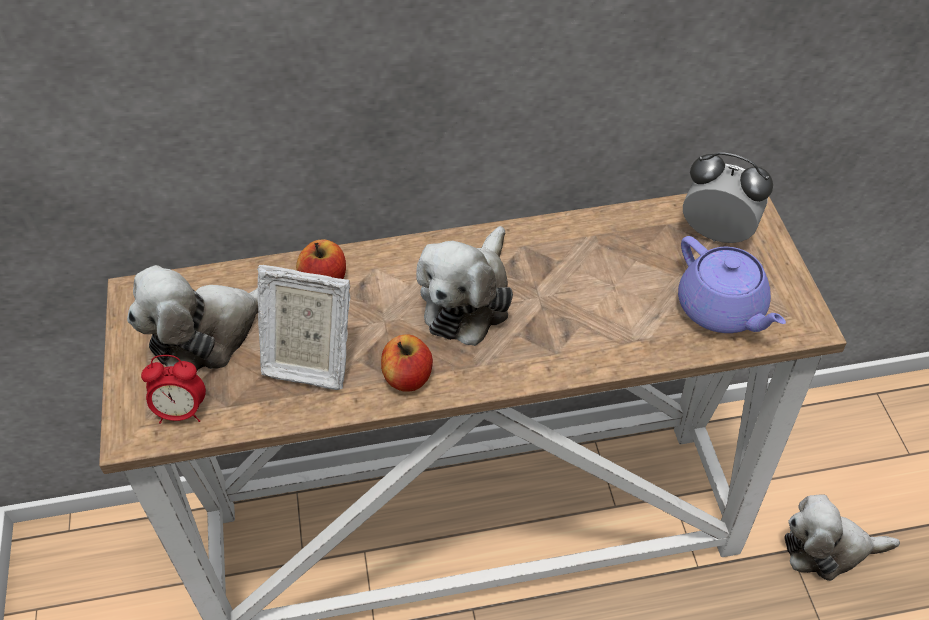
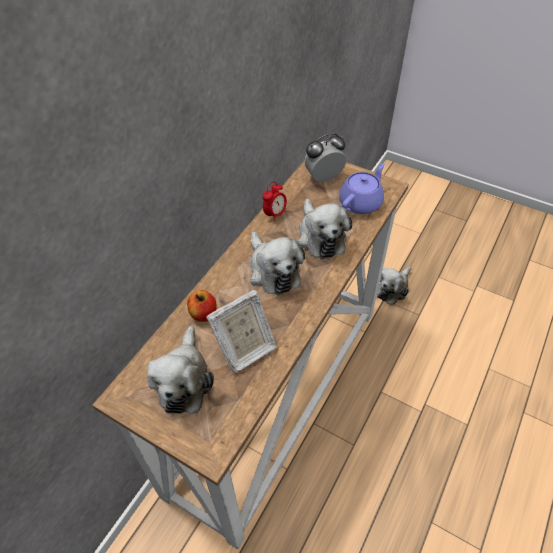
camera: 50 degrees left, 0 degrees up
(182, 412) = (221, 422): alarm clock -> alarm clock (275, 214)
(408, 377) = (293, 319): apple -> none
(591, 308) = (320, 237): none -> plush toy
(722, 309) = (361, 202): purple teapot -> purple teapot turned 60 degrees counterclockwise

